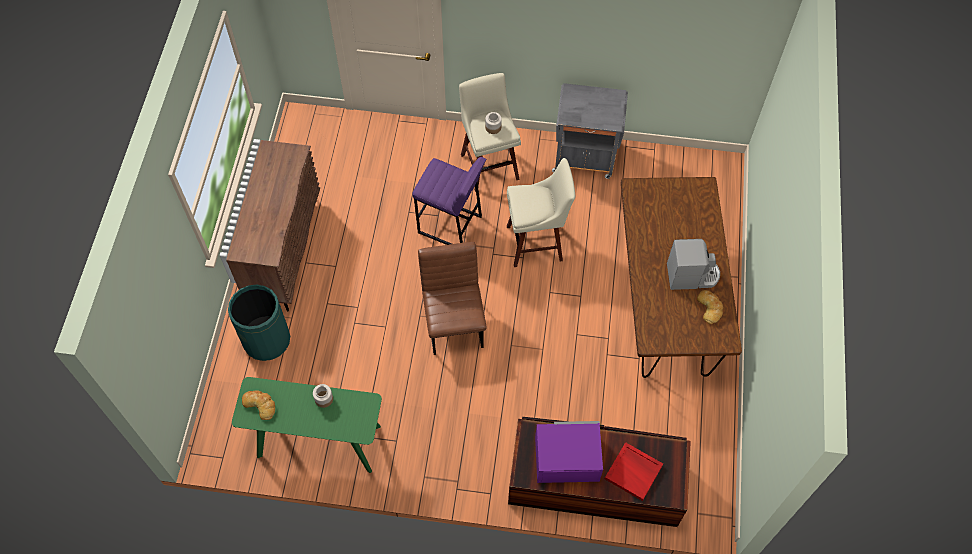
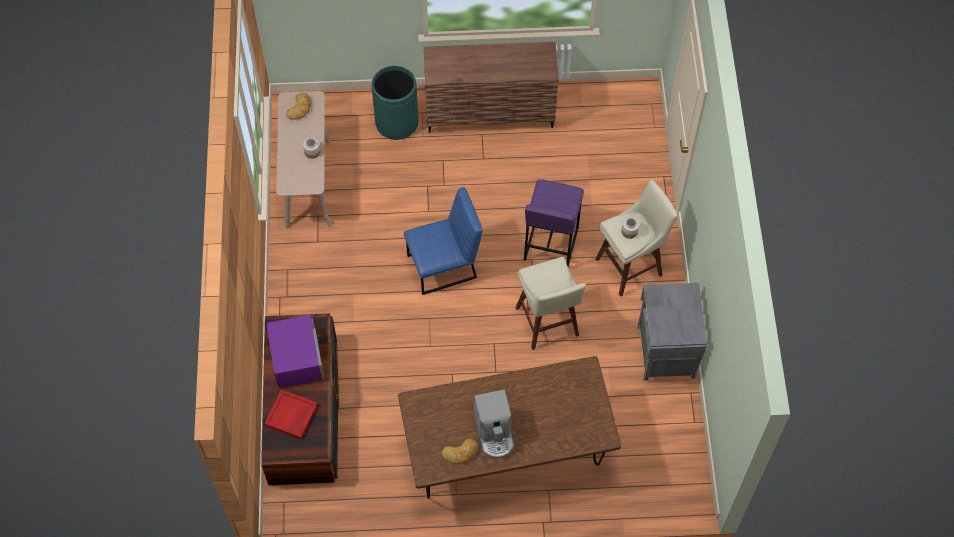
camera: 80 degrees right, 0 degrees up
(318, 441) = (308, 183): green console table -> beige console table
(454, 322) = (444, 266): brown chair -> blue chair

